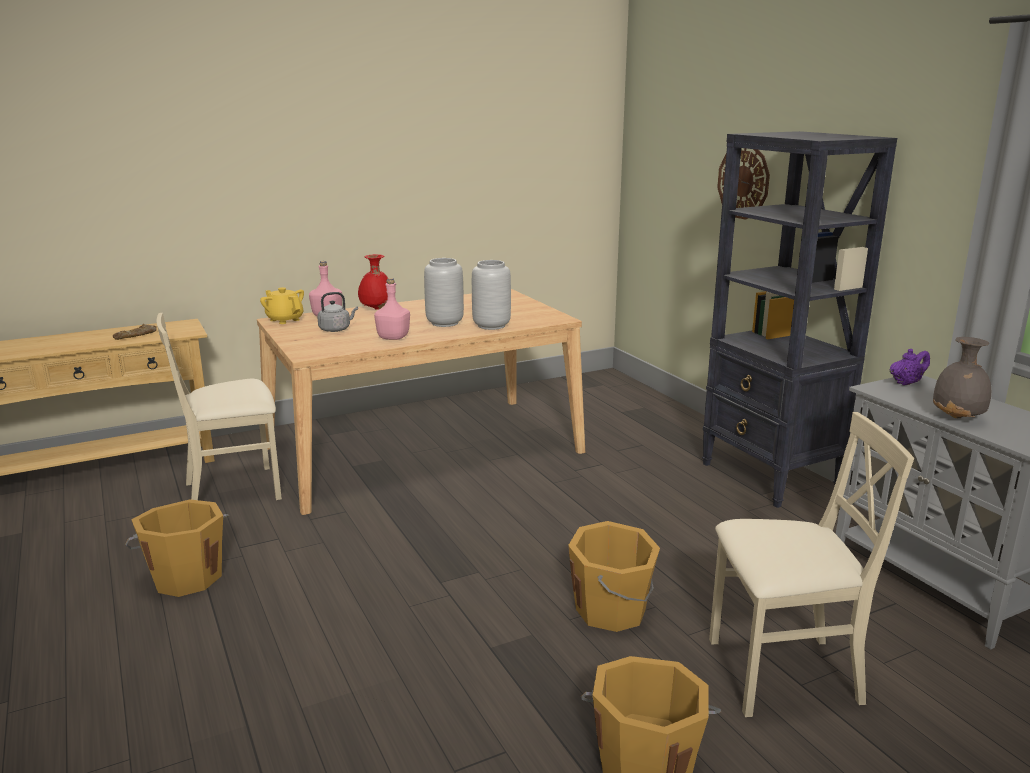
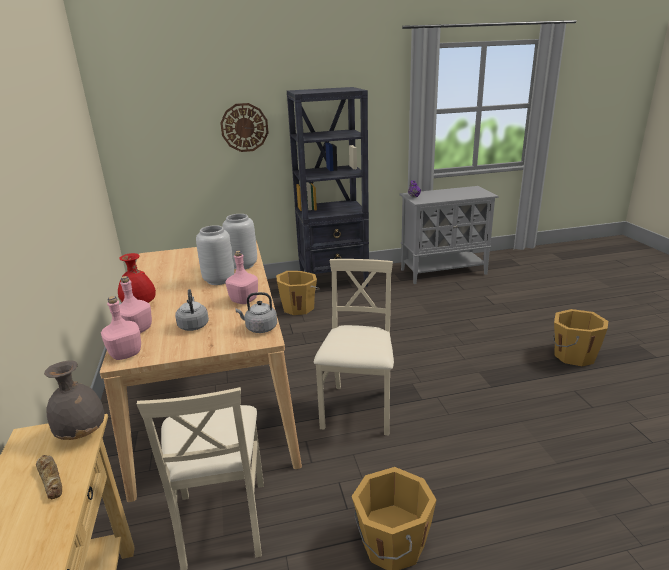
camera: 75 degrees left, 5 degrees up
(284, 320) = (126, 354): yellow teapot -> pink bottle
(328, 350) = (260, 328): none -> grey kettle
(612, 610) = (457, 345): orange bucket -> orange bucket (299, 307)
(782, 673) = (506, 314): beige chair -> beige chair (358, 410)
(958, 418) = (457, 197): grey vase -> grey vase (83, 433)

